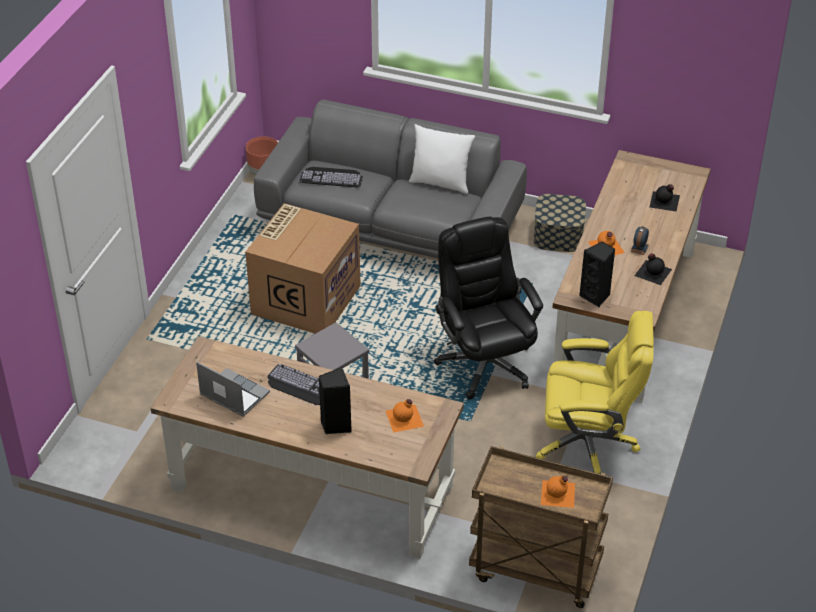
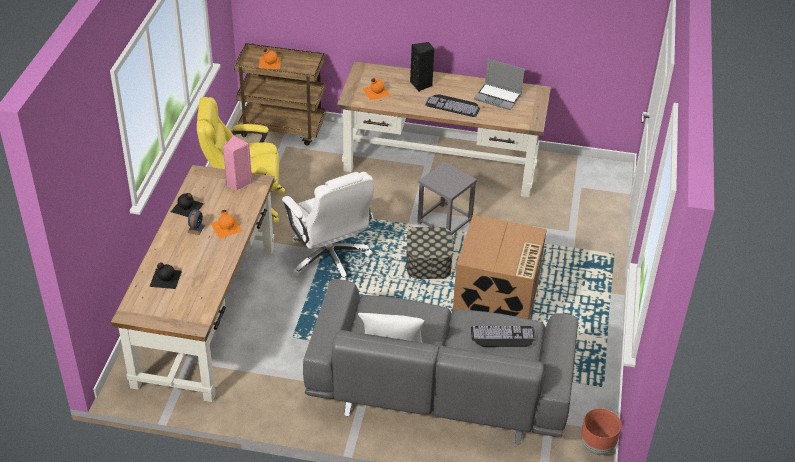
camera: 170 degrees right, 0 degrees up
(485, 363) = (329, 258): black office chair -> white office chair
(558, 235) = (268, 395): storage box -> storage box (428, 264)
(596, 296) = (238, 183): black speaker -> pink speaker

